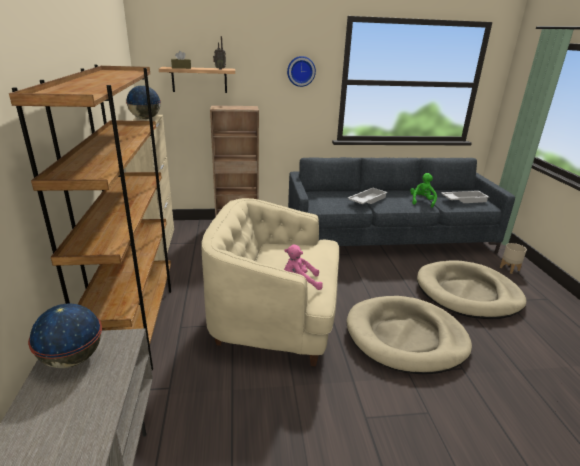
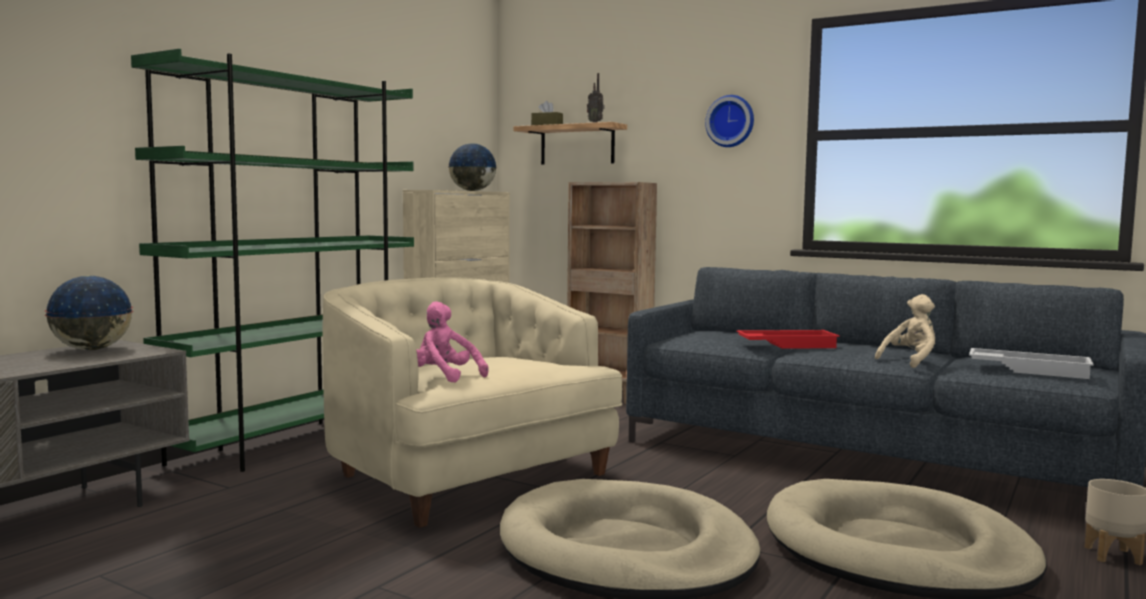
camera: 40 degrees right, 20 degrees down
(137, 326) = (297, 441): brown bookcase -> green bookcase
(366, 200) = (787, 345): white tray -> red tray
(422, 202) = (910, 361): green plush toy -> beige plush toy

